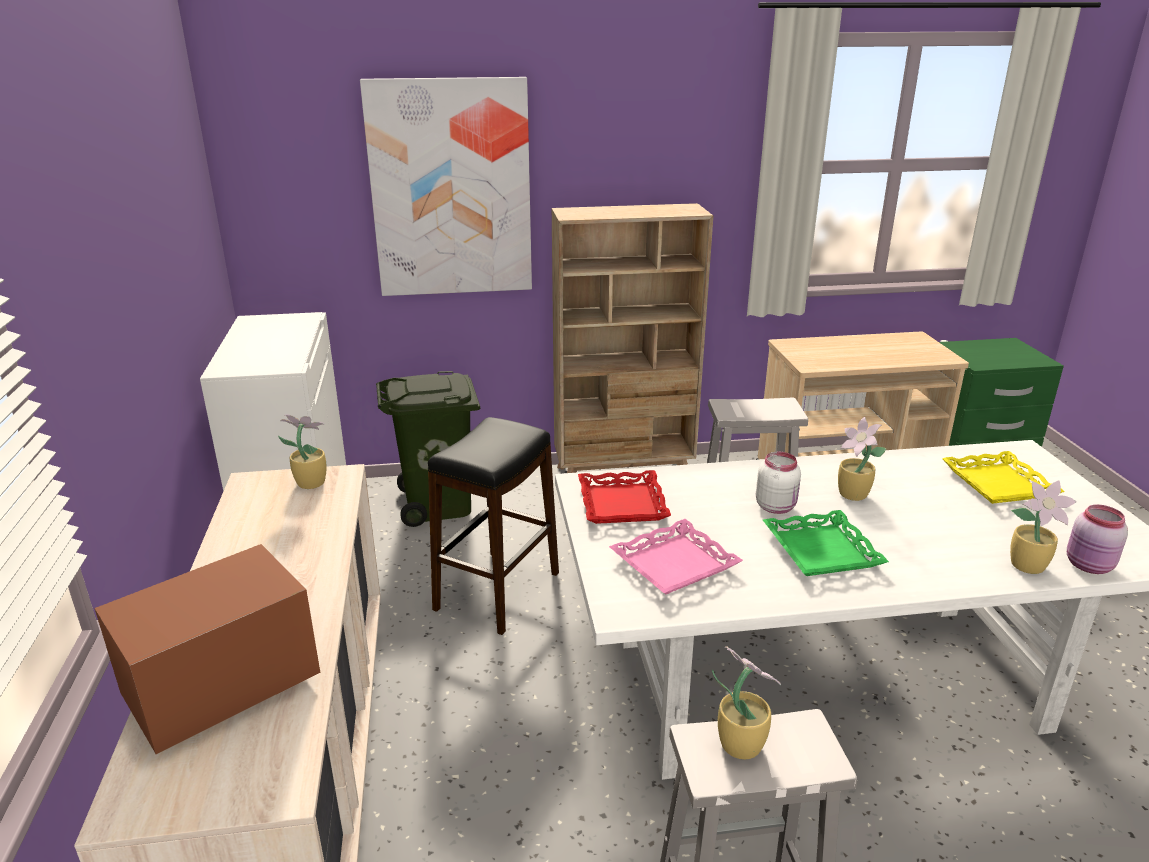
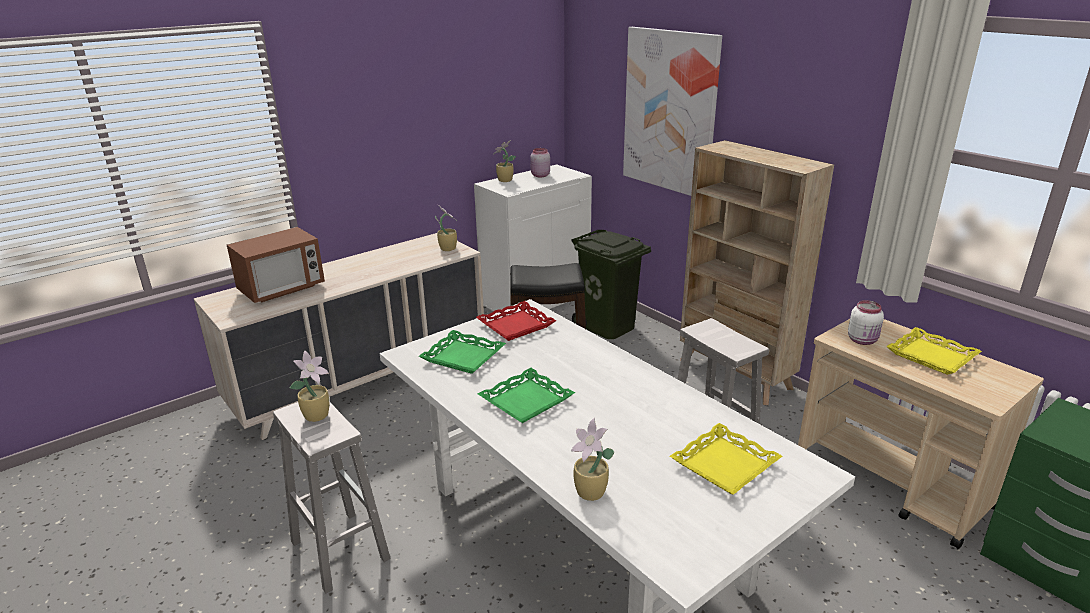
camera: 60 degrees right, 0 degrees up
(223, 690) = (282, 289): microwave -> microwave turned 120 degrees clockwise
(674, 564) = (462, 357): pink tray -> green tray
(776, 506) = (568, 374): white jar -> white jar (863, 340)
(853, 495) = (619, 400): potted plant -> potted plant (504, 180)
(866, 347) = (932, 356): none -> yellow tray
(1089, 566) = (622, 526): pink jar -> pink jar (539, 175)

